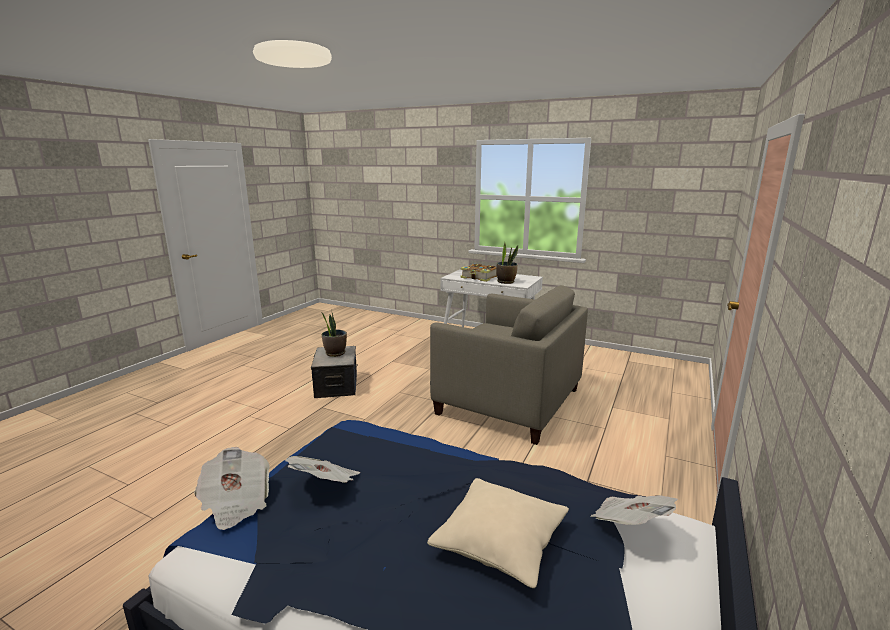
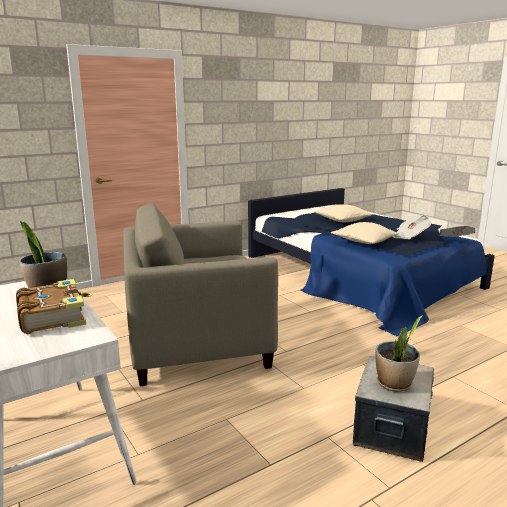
camera: 150 degrees left, 0 degrees up
(402, 448) = (364, 241): none -> beige pillow
(508, 401) = (197, 341): beige armchair -> beige armchair turned 75 degrees counterclockwise
(629, 524) = (291, 215): newspaper -> none

